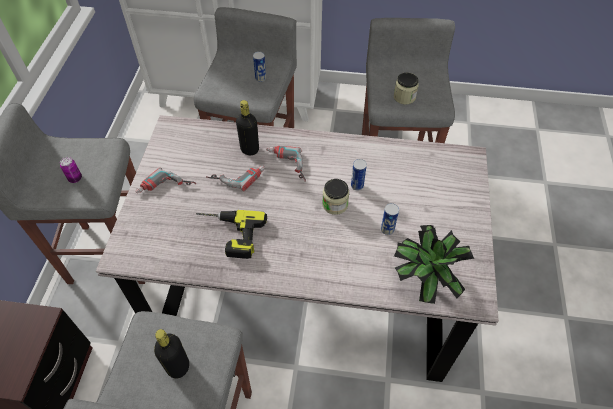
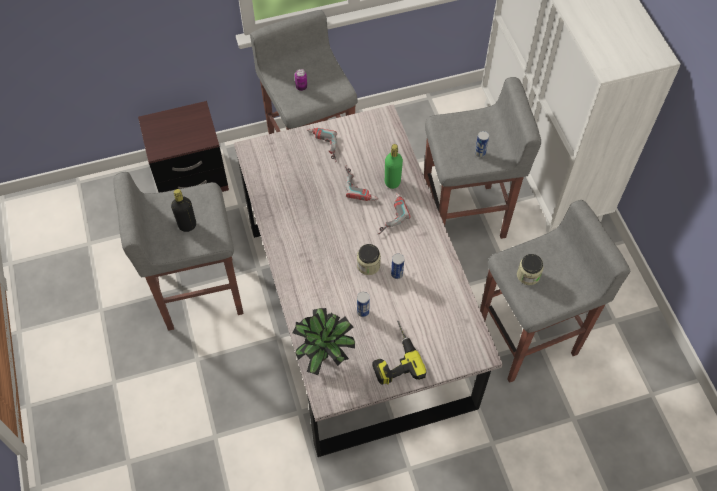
camera: 65 degrees right, 5 degrees up
(228, 235) = (302, 206): power drill -> power drill (393, 356)
(250, 149) = (392, 182): black bottle -> green bottle

